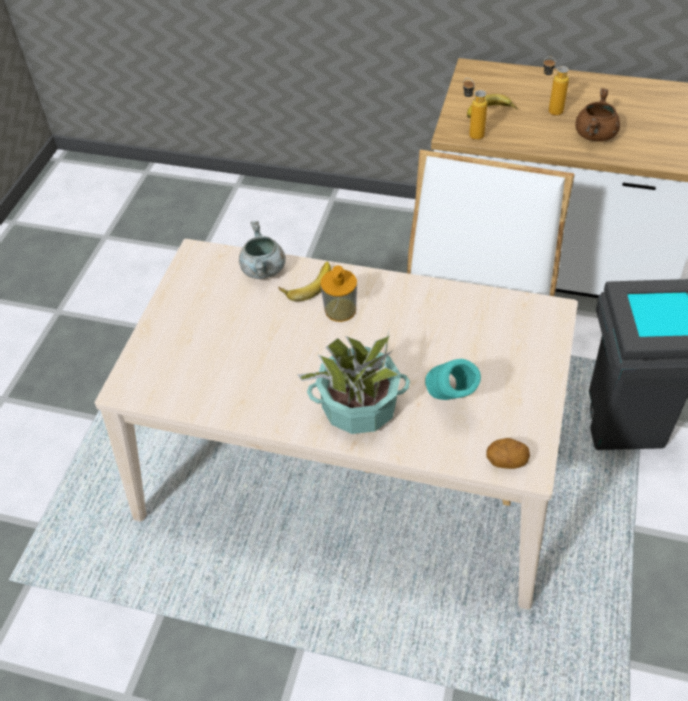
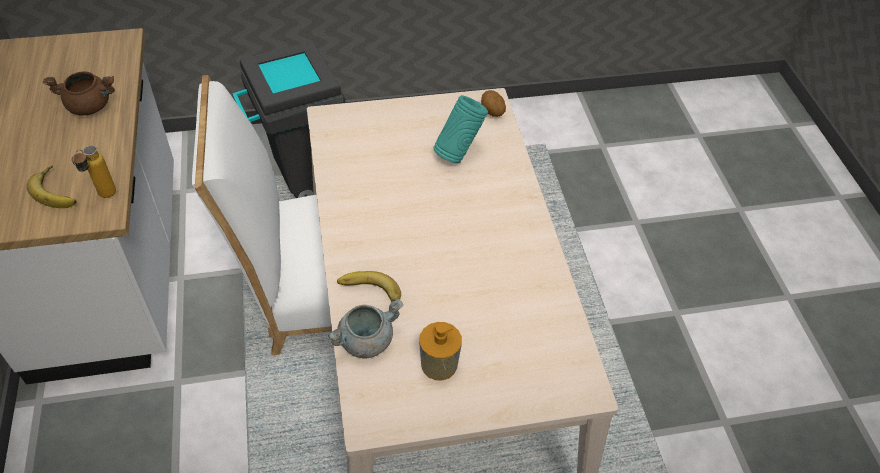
camera: 120 degrees left, 0 degrees up
(340, 310) = (392, 254): soap dispenser -> soap dispenser (439, 364)
(359, 407) = (495, 204): potted plant -> none
(549, 110) = (46, 145): bottle -> none

